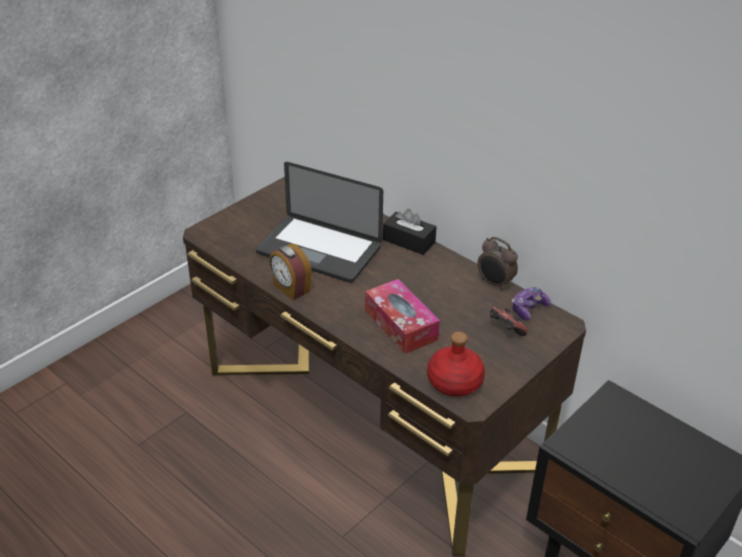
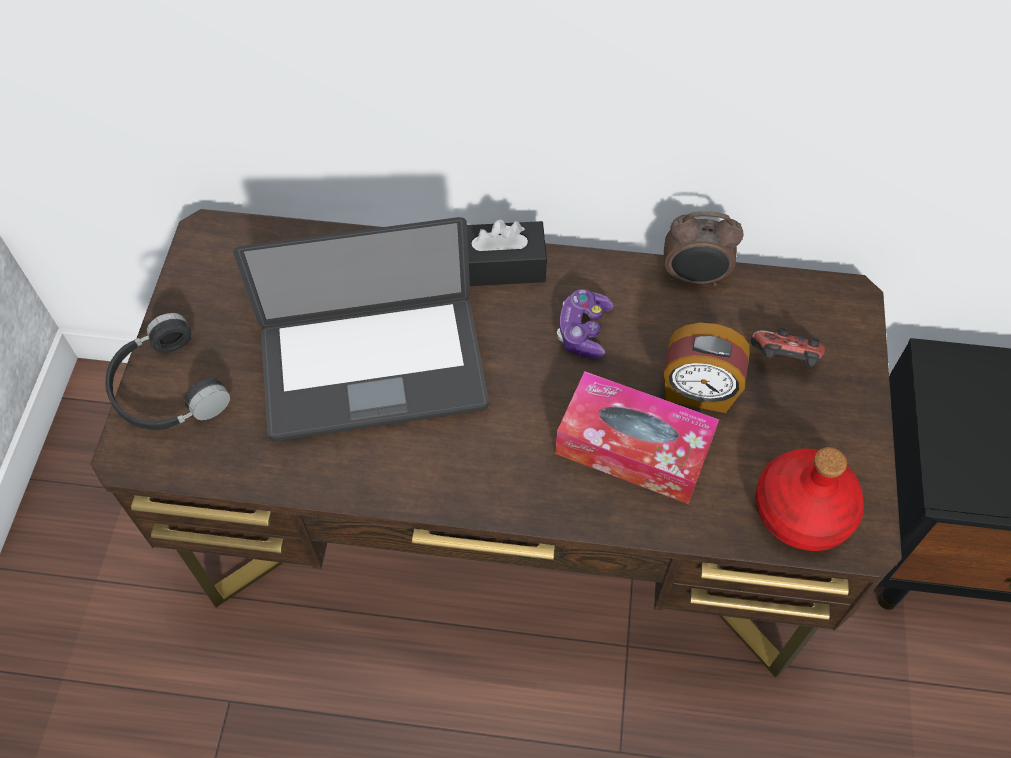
camera: 35 degrees left, 20 degrees up
(233, 220) = (165, 390): none -> black headphones
(291, 288) = (398, 483): alarm clock -> alarm clock (698, 392)
(528, 309) = (780, 299): game controller -> game controller (583, 331)

